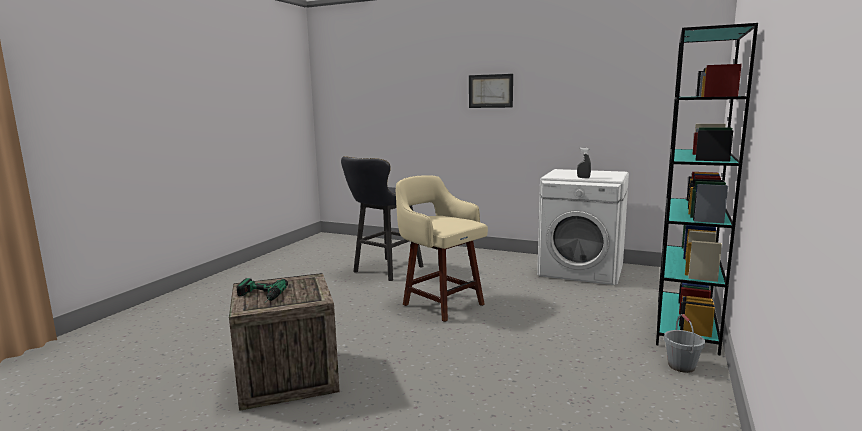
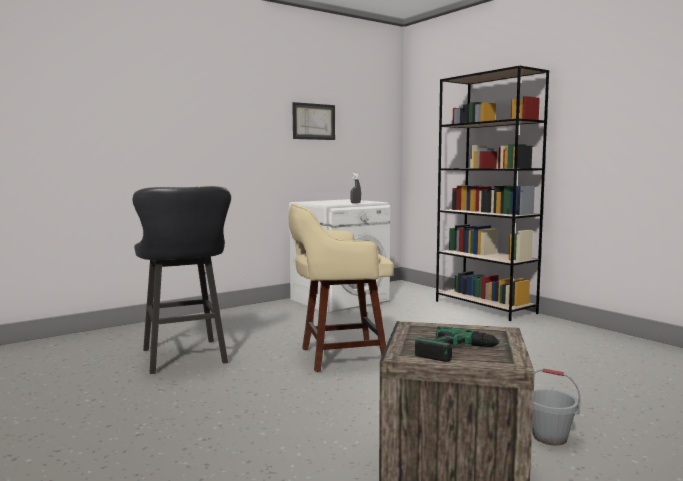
camera: 60 degrees left, 5 degrees down
(490, 91) = (215, 113): picture -> picture (313, 121)
(681, 366) = (547, 324): grey bucket -> grey bucket (549, 437)
(686, 325) = (485, 307): turquoise bookcase -> beige bookcase

